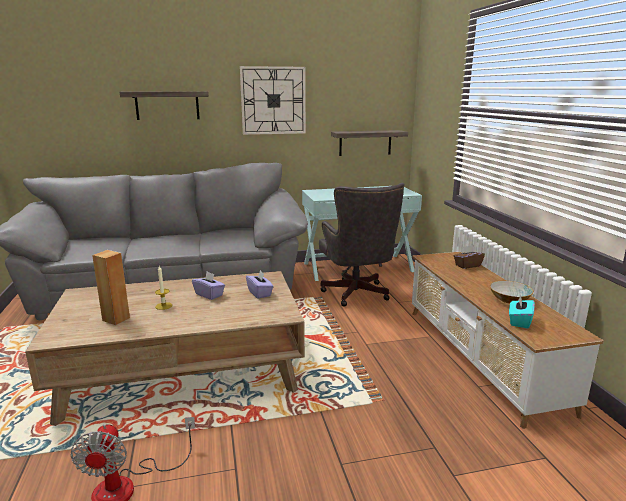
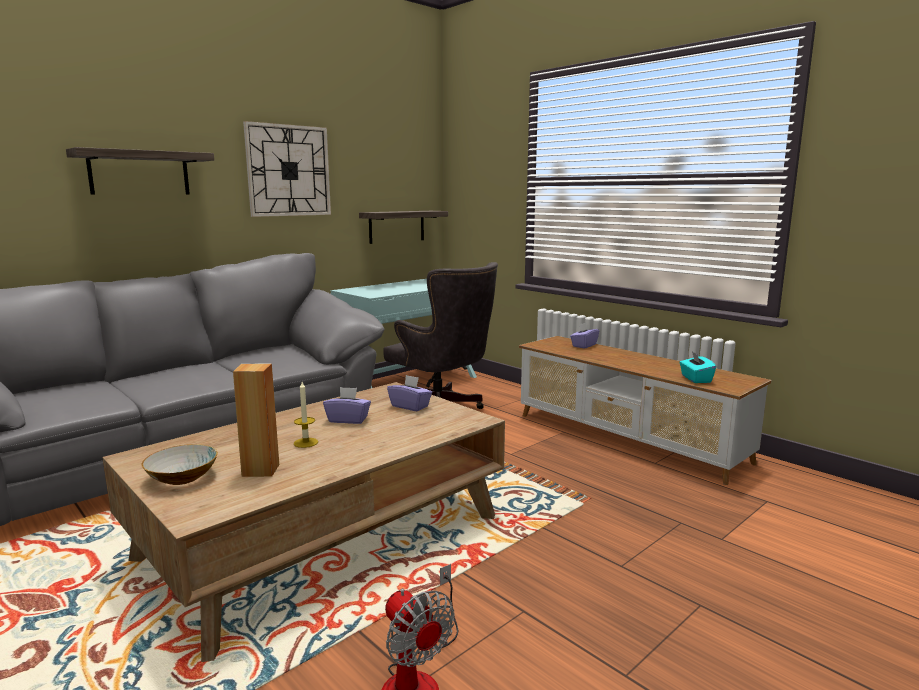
camera: 30 degrees left, 5 degrees down
(467, 265) = (584, 345): brown tissue box -> purple tissue box
(509, 300) = (662, 365): bowl -> bowl (182, 478)

